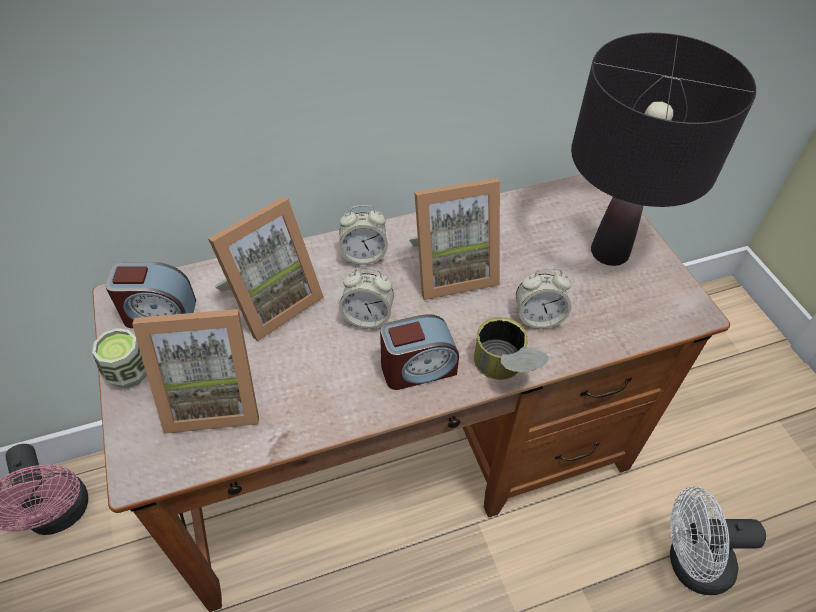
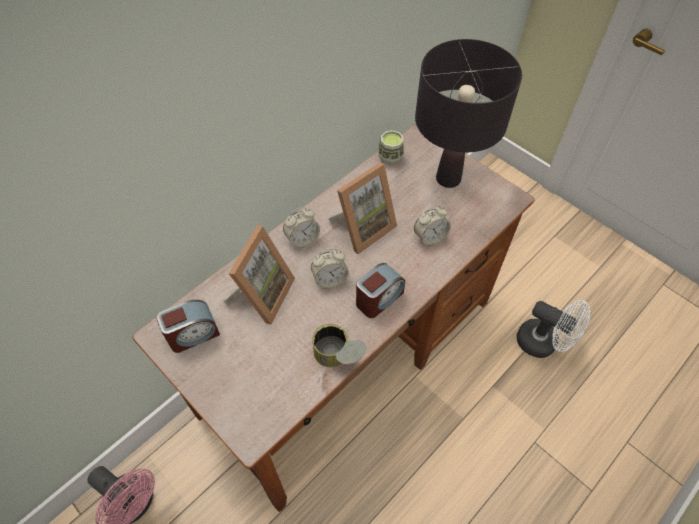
camera: 25 degrees left, 5 degrees up
(129, 373) = (200, 381): cup -> cup (390, 157)
(213, 397) = (266, 371): picture frame -> none
(505, 371) = (429, 278): can -> can (338, 357)
(689, 564) = (543, 343): white fan -> white fan turned 120 degrees counterclockwise

